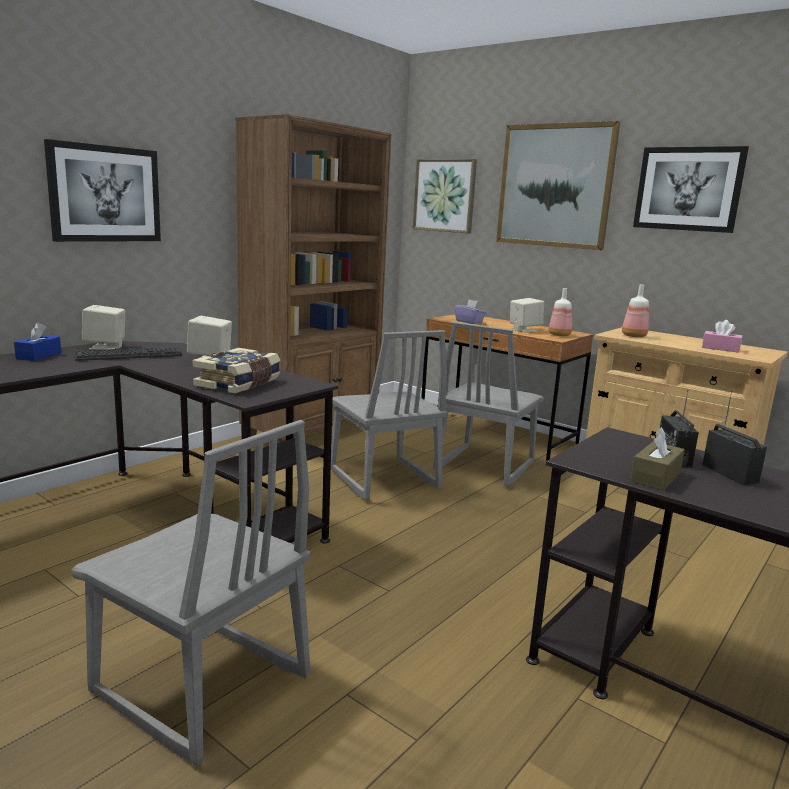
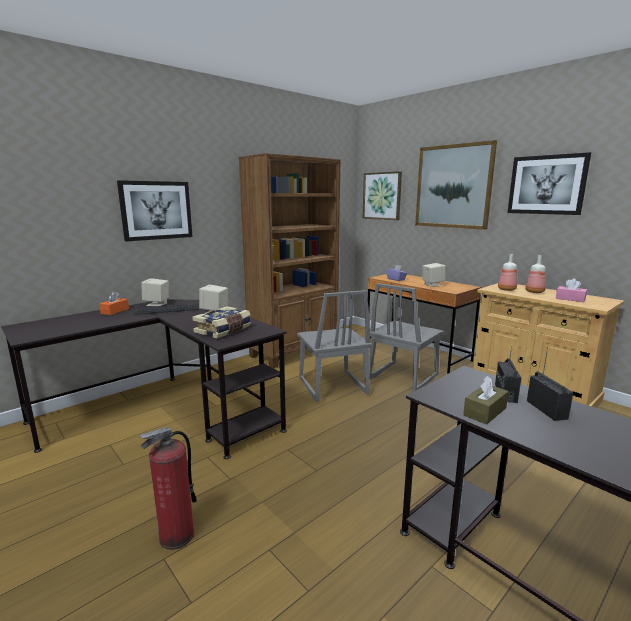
camera: 10 degrees right, 0 degrees up
(39, 356) = (115, 311): blue tissue box -> orange tissue box
(200, 687) = (176, 536): grey chair -> fire extinguisher
(560, 335) = (456, 288): bottle -> bottle (535, 292)

